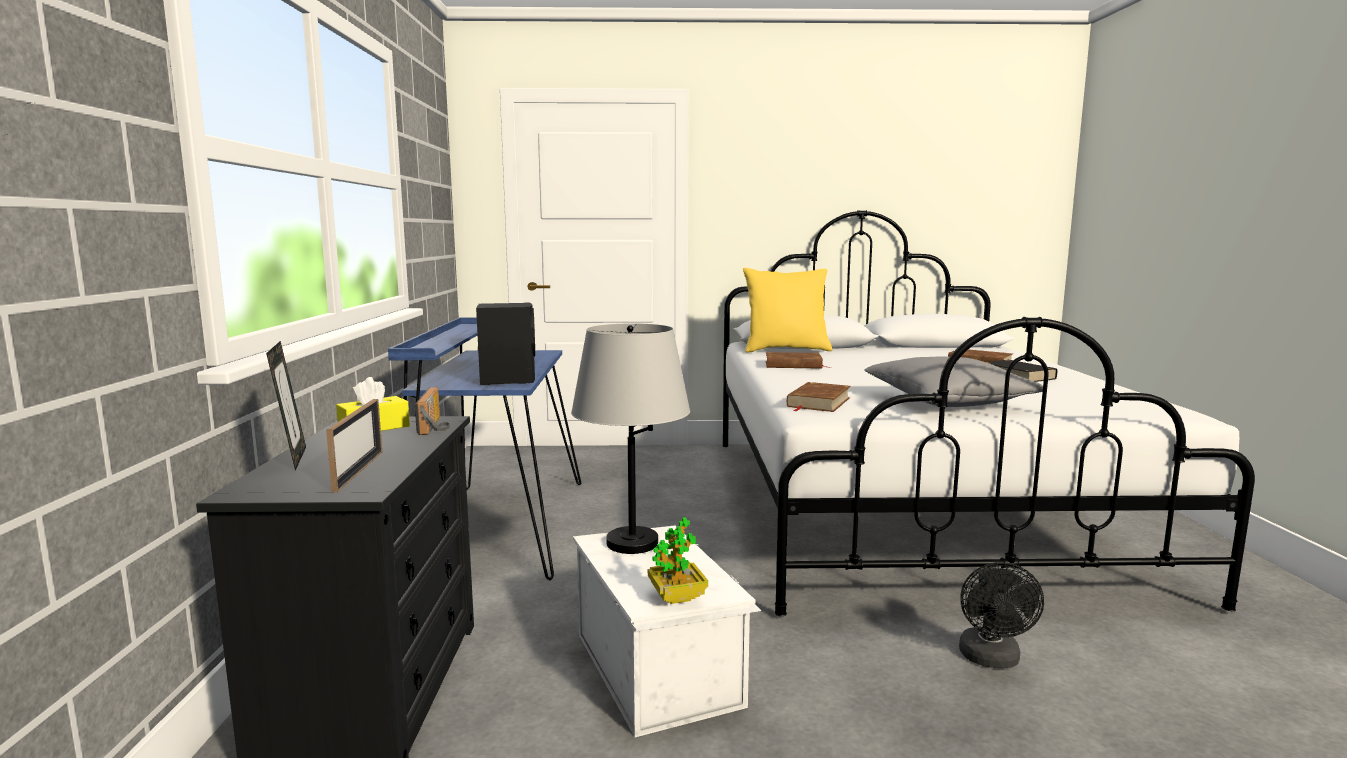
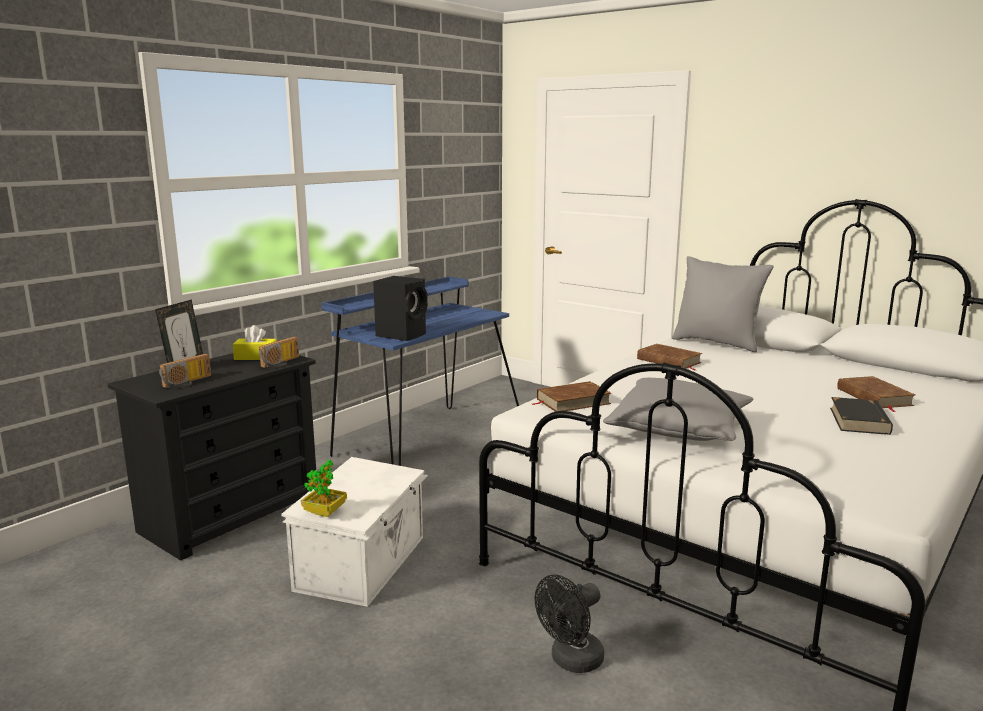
camera: 40 degrees right, 5 degrees up
(359, 470) = (188, 382): picture frame -> radio
(632, 543) = (370, 472): grey table lamp -> none
(786, 350) = (717, 343): yellow pillow -> grey pillow

